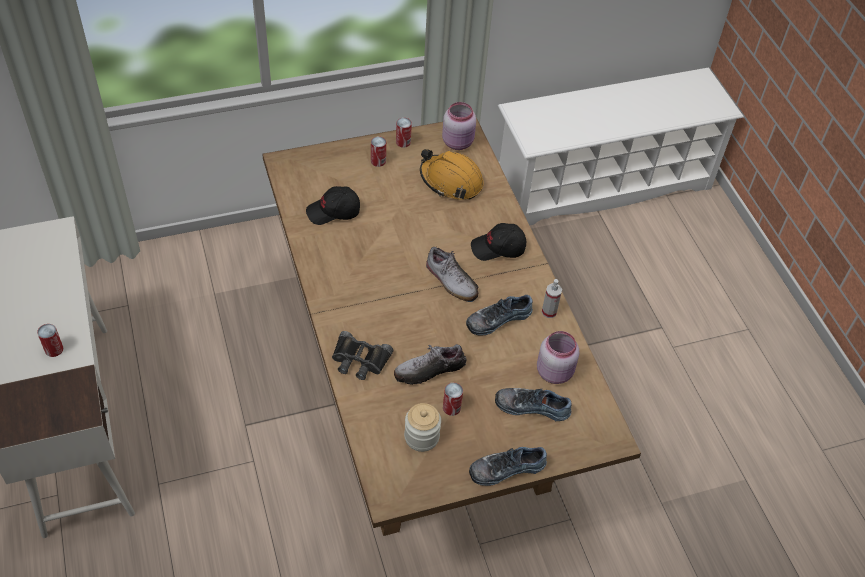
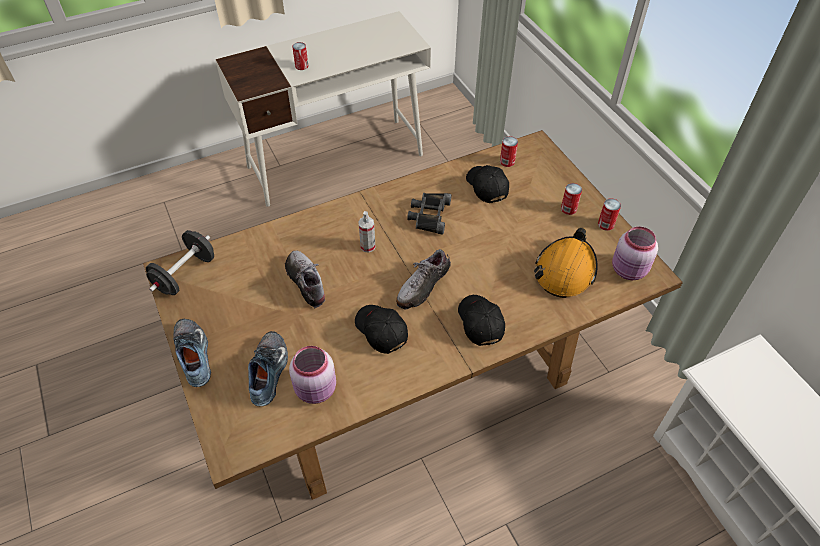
camera: 85 degrees right, 0 degrees up
(359, 360) = (312, 230): black binoculars -> black binoculars (429, 215)
(399, 479) = (185, 274): none -> black dumbbell
(421, 437) = (230, 285): jar -> none
(451, 407) = (264, 304): can -> can (507, 161)
(498, 318) = (380, 331): shoe -> black cap
(549, 312) = (399, 378): spray bottle -> spray bottle (367, 246)

